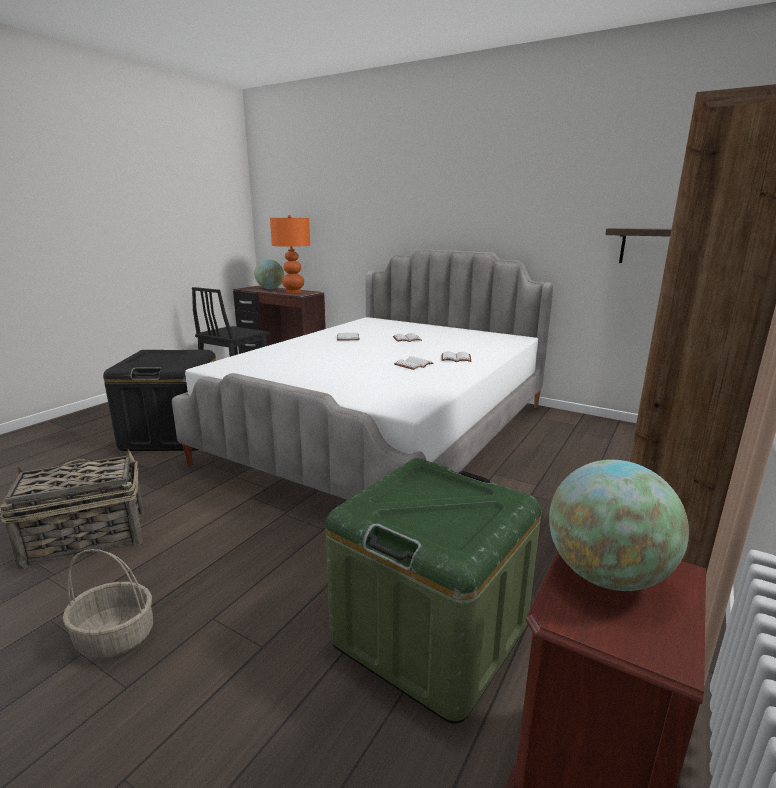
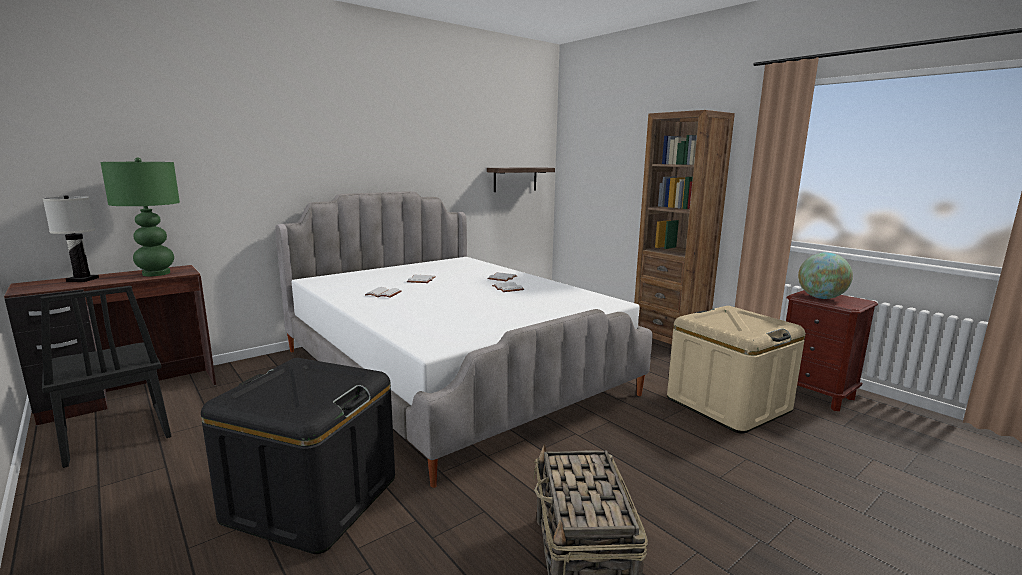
camera: 70 degrees left, 5 degrees down
(114, 638) = (746, 526): basket -> none
(270, 289) = (82, 280): globe -> white table lamp
(293, 292) = (156, 274): orange table lamp -> green table lamp
(430, 633) = (728, 405): green storage box -> beige storage box

